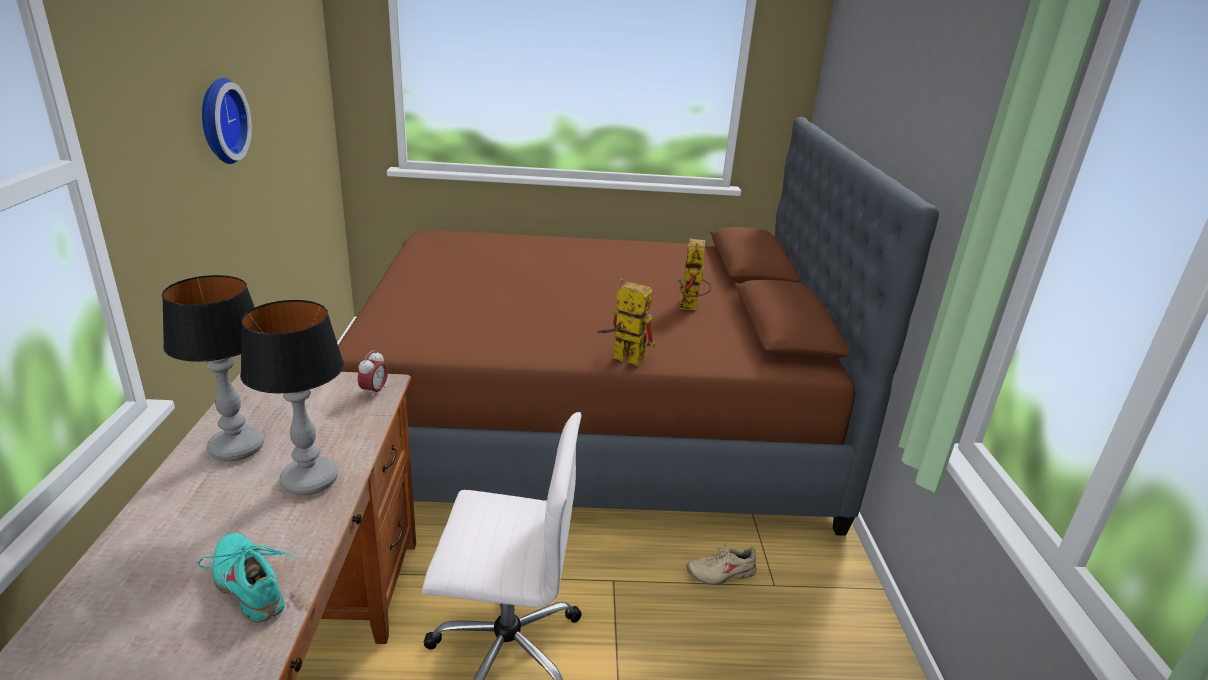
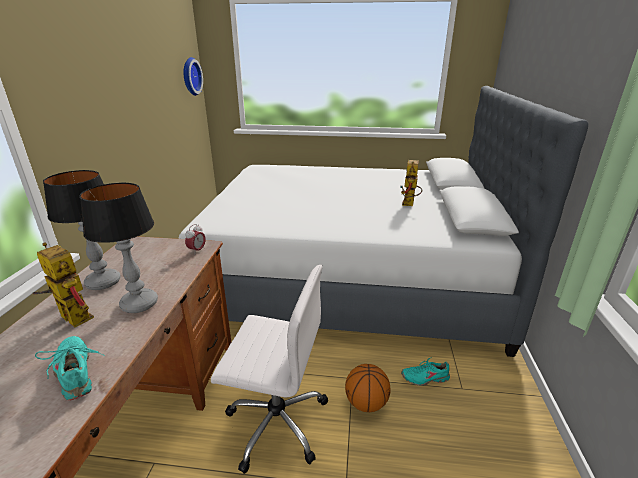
camera: 10 degrees right, 0 degrees up
(219, 121) = (118, 90): wall clock -> wall clock (190, 76)
(589, 419) = (347, 275): brown bed -> white bed
(621, 358) = (359, 233): toy robot -> toy robot (70, 316)
(638, 616) = (366, 403): none -> basketball
(721, 573) = (425, 377): beige shoe -> turquoise shoe

